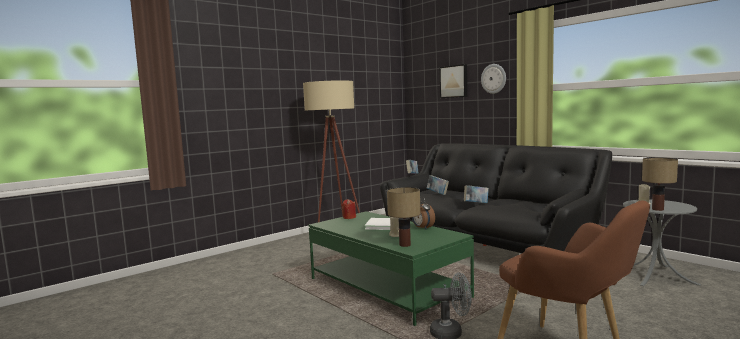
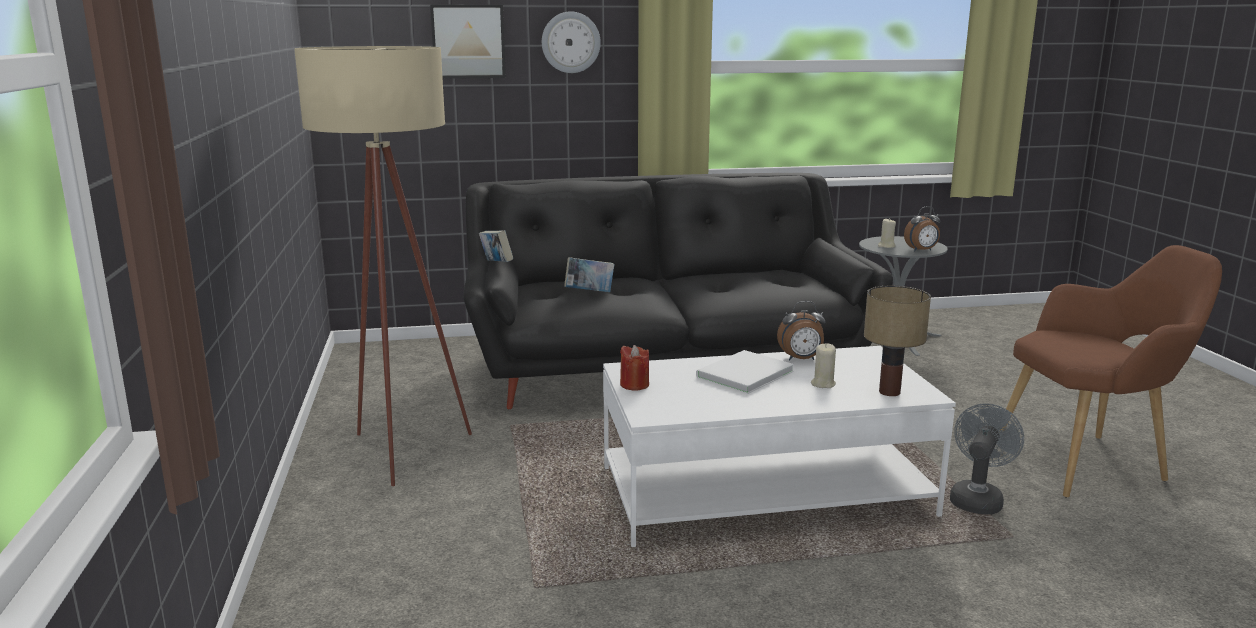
camera: 60 degrees left, 10 degrees up
(387, 288) = (764, 492): green coffee table -> white coffee table
(476, 204) = (696, 296): book -> none
(658, 209) = (921, 250): table lamp -> alarm clock

